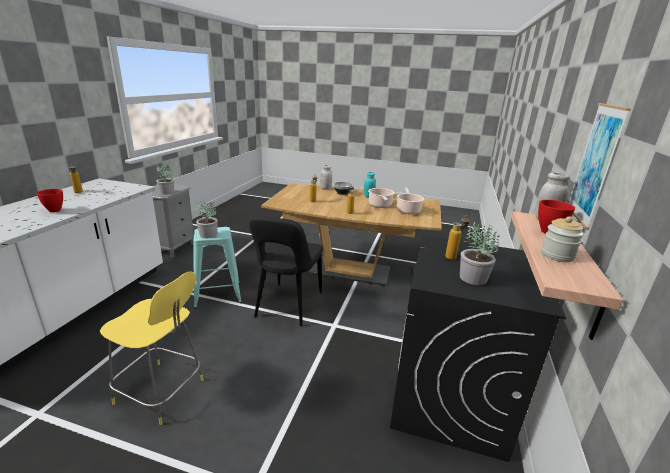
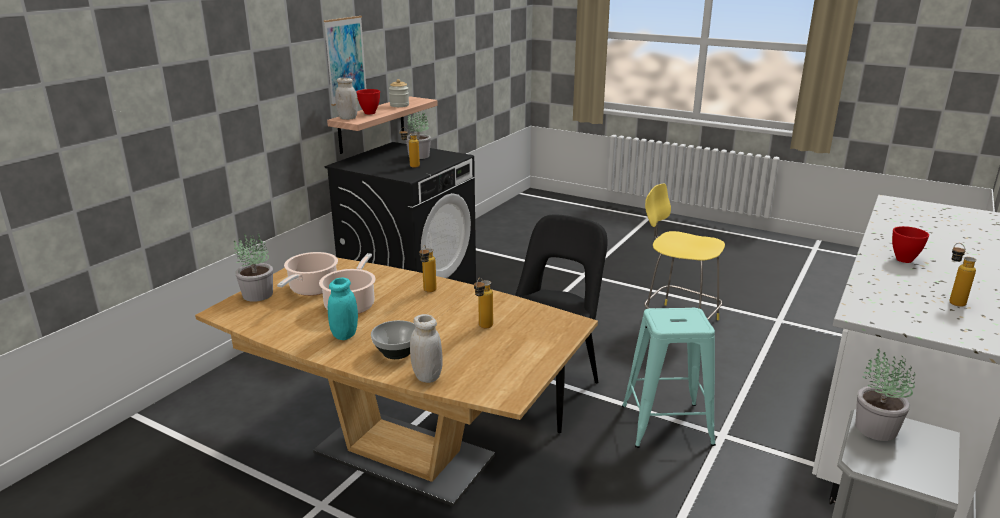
camera: 165 degrees left, 0 degrees up
(208, 235) = (682, 314): potted plant -> potted plant (257, 294)

